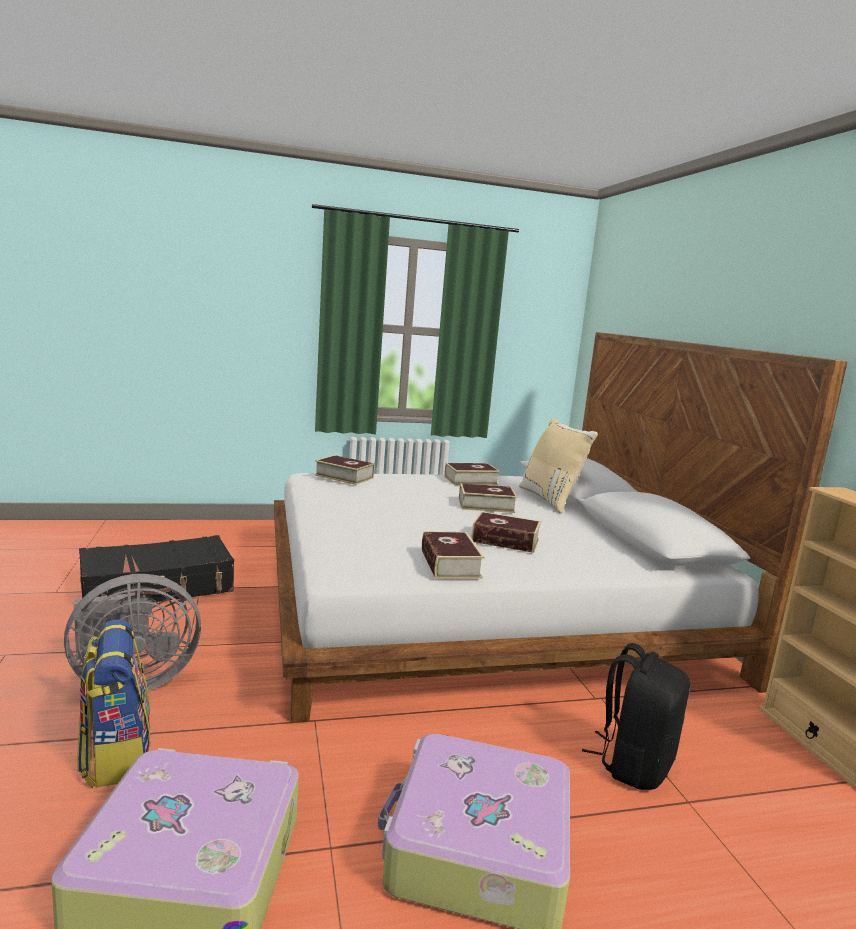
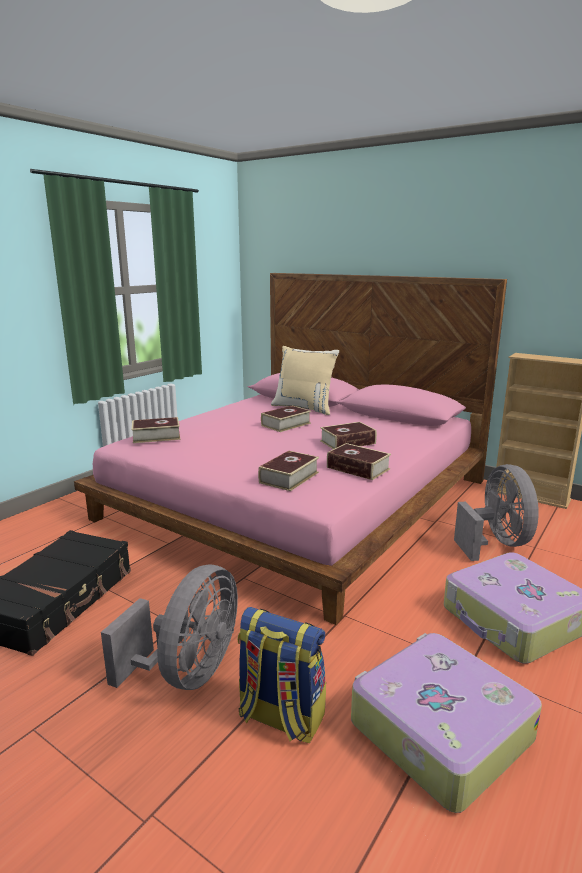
camera: 40 degrees left, 5 degrees up
(470, 480) = (236, 410): book -> book (289, 477)
(477, 602) = (297, 499): white bed -> pink bed
(634, 764) = (496, 543): black backpack -> grey fan

